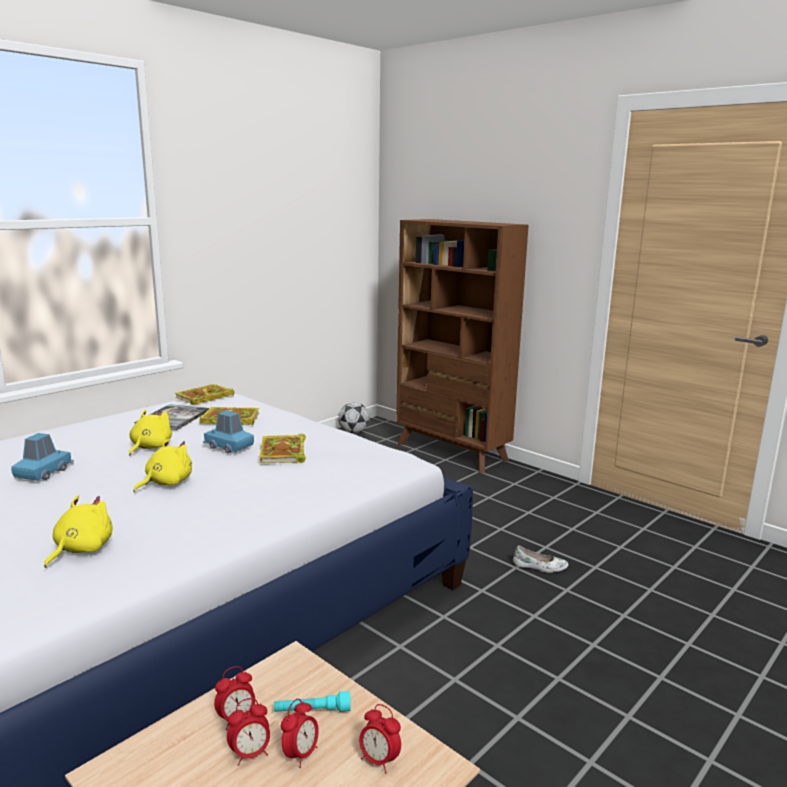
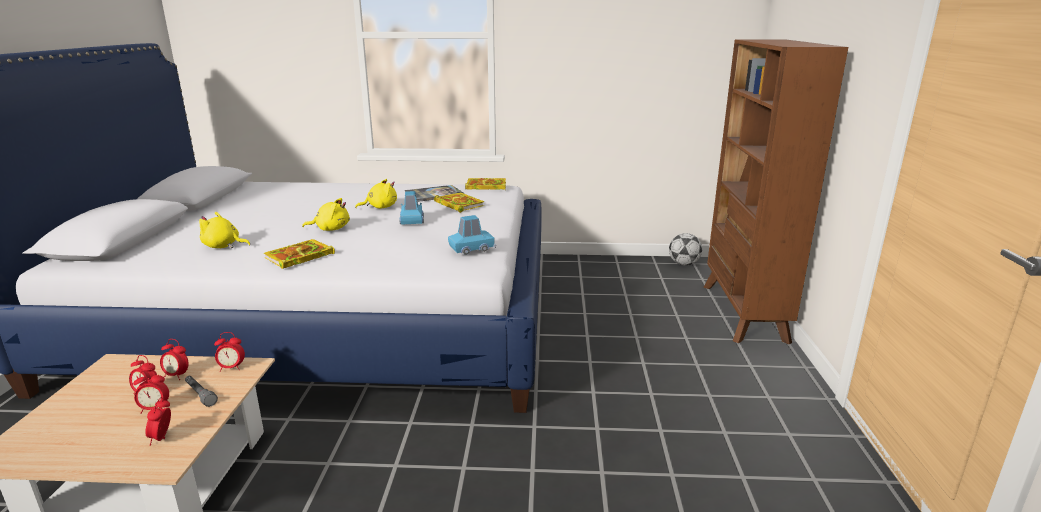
camera: 50 degrees right, 5 degrees up
(44, 472) = (308, 204): blue toy car -> blue toy car (472, 248)
(81, 549) = (223, 246): yellow plush toy -> yellow plush toy turned 150 degrees counterclockwise
(278, 674) = (231, 368): none -> alarm clock
(283, 453) = (420, 234): book -> book (298, 257)
(312, 711) = (200, 395): turquoise flashlight -> grey flashlight
(540, 567) = (618, 441): white shoe -> none

